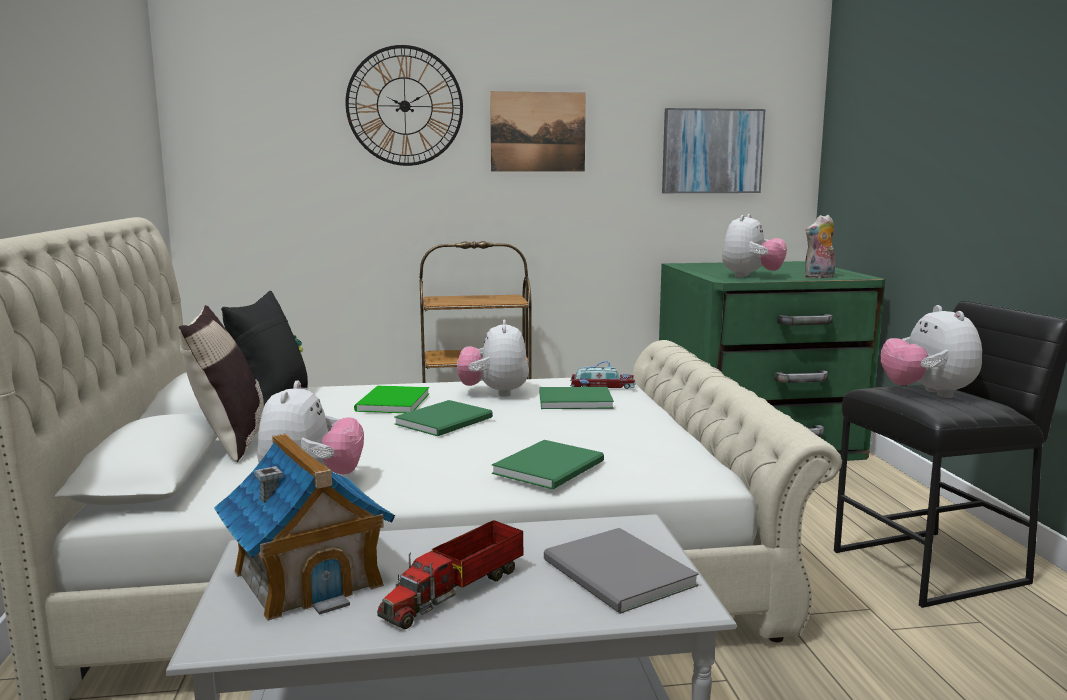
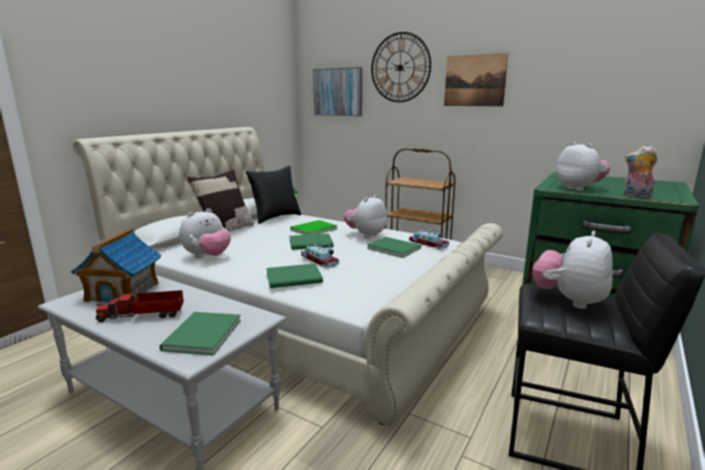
camera: 40 degrees right, 5 degrees up
(525, 437) = (320, 260): none -> toy car
(618, 575) = (200, 335): grey book -> green book
(712, 151) = (604, 92): picture -> picture (338, 92)
(751, 276) = (579, 188): plush toy -> plush toy turned 90 degrees counterclockwise

